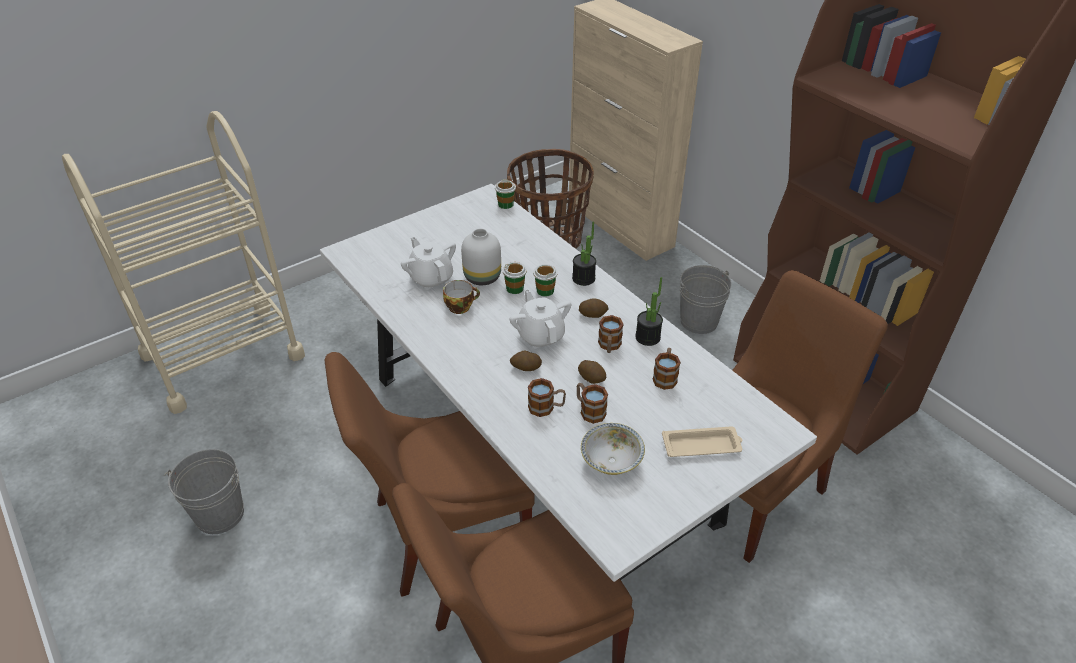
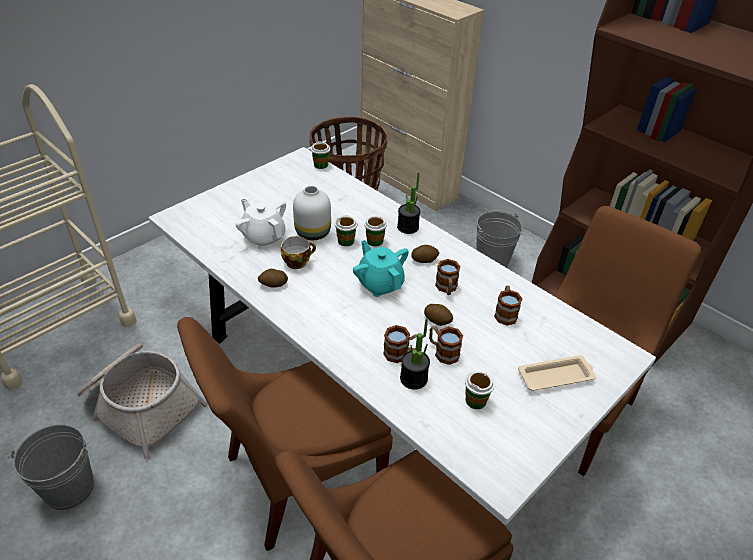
camera: 10 degrees left, 0 degrees up
(299, 441) = (141, 405): none -> basket
(525, 368) = (372, 316): potato -> potato (273, 284)
(540, 336) = (380, 284): white teapot -> turquoise teapot
(611, 461) = (476, 400): bowl -> cup
(647, 337) = (479, 277): potted plant -> potted plant (413, 379)

